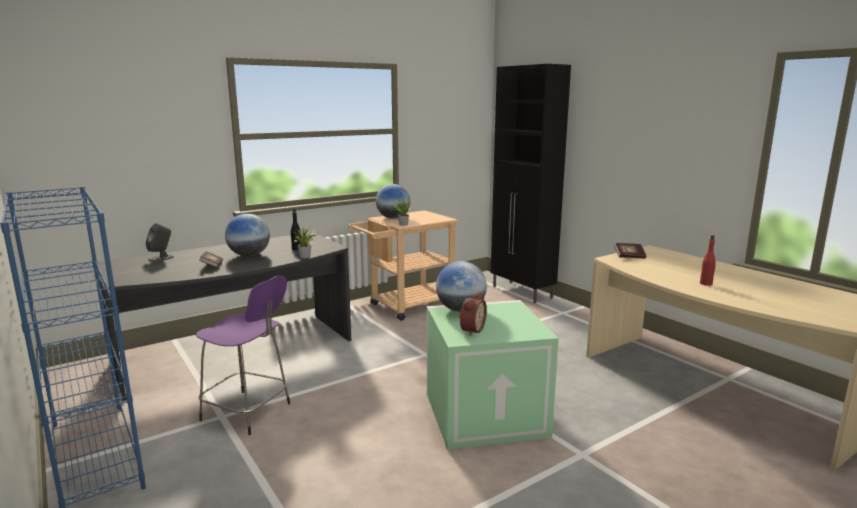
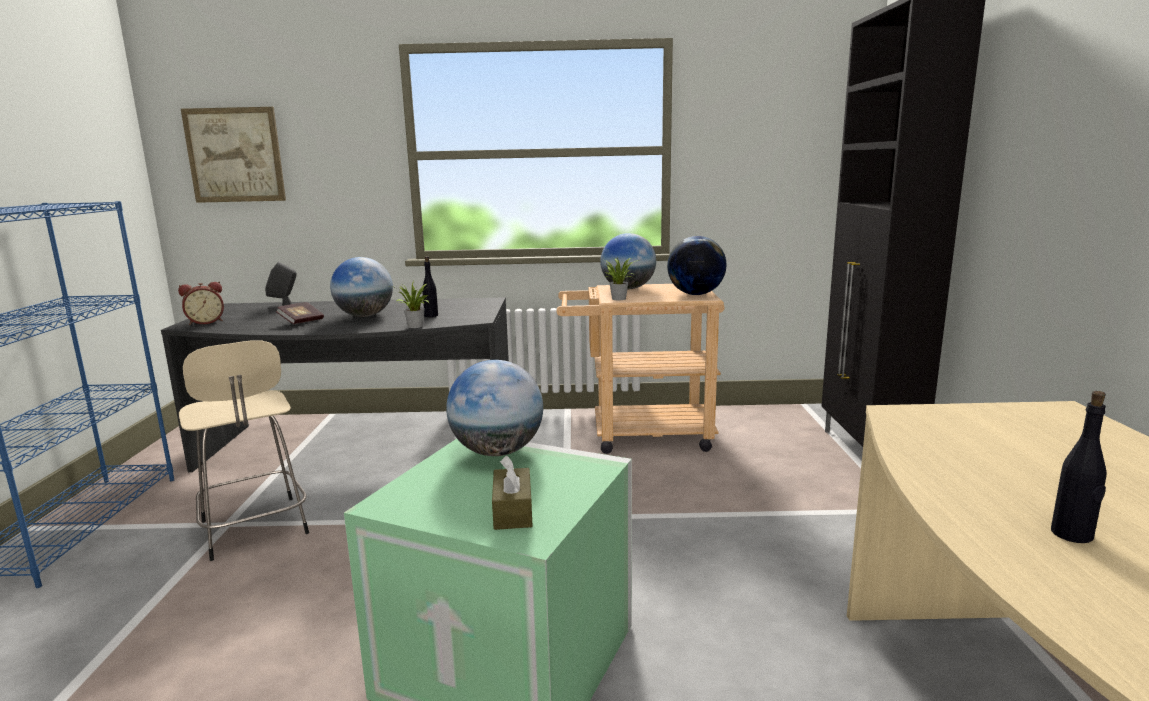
camera: 35 degrees right, 0 degrees up
(87, 138) = (235, 155): none -> picture
(248, 412) = (255, 529): purple stool -> beige stool
(437, 217) = (695, 294): none -> globe
(471, 330) = (436, 492): alarm clock -> alarm clock (206, 322)
(515, 327) = (513, 511): none -> brown tissue box
(629, 257) = (962, 418): book -> none
(706, 284) = (1072, 535): red bottle -> black bottle

